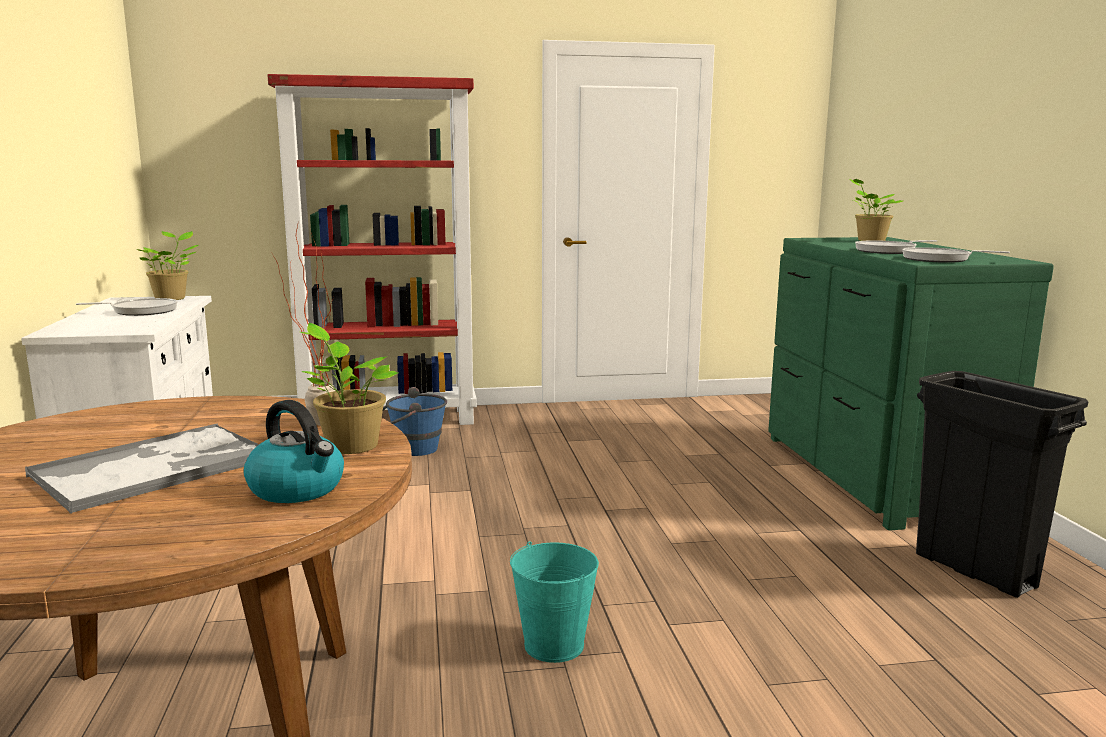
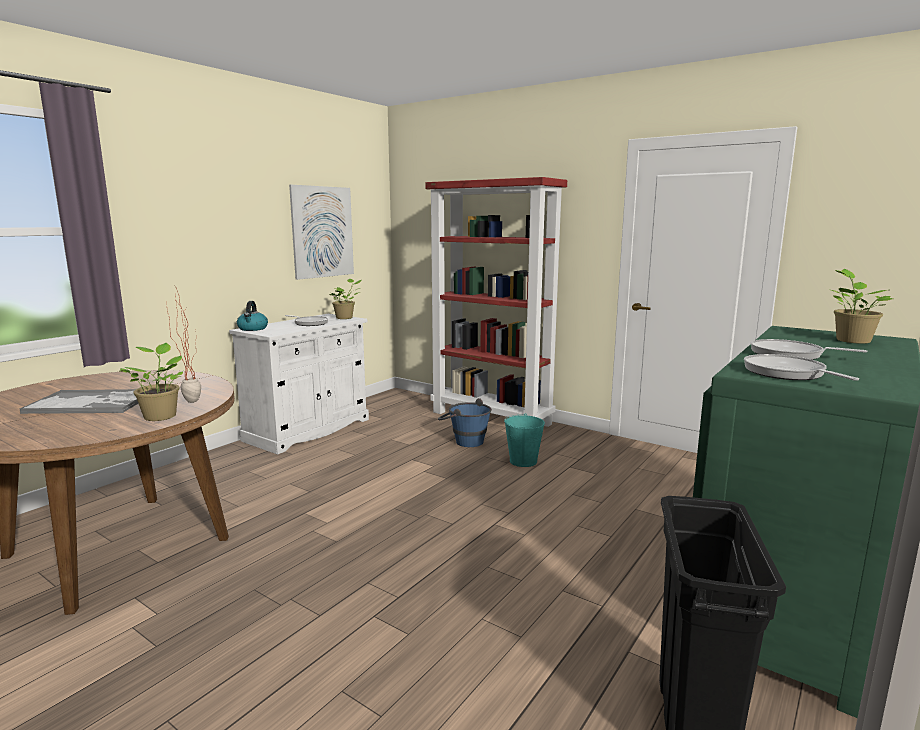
camera: 45 degrees right, 0 degrees up
(86, 151) = (322, 232): none -> picture
(298, 489) = (82, 429): kettle -> kettle (253, 329)
(554, 645) = (300, 590): turquoise bucket -> turquoise bucket (523, 461)

